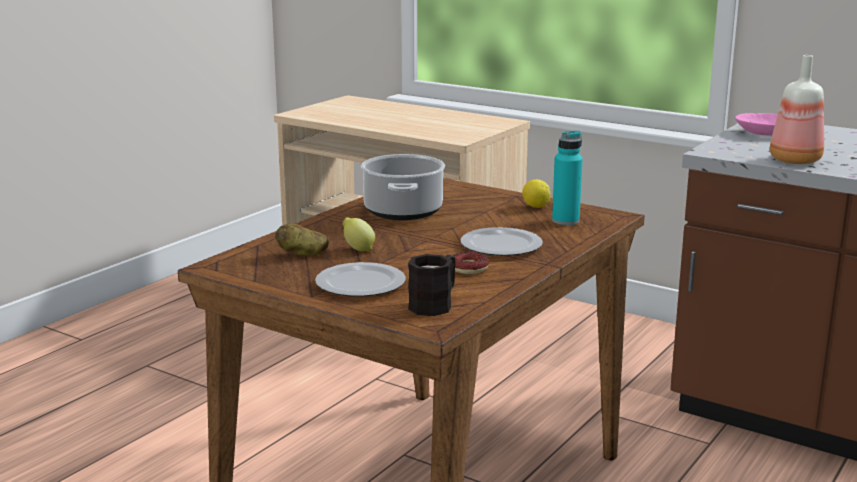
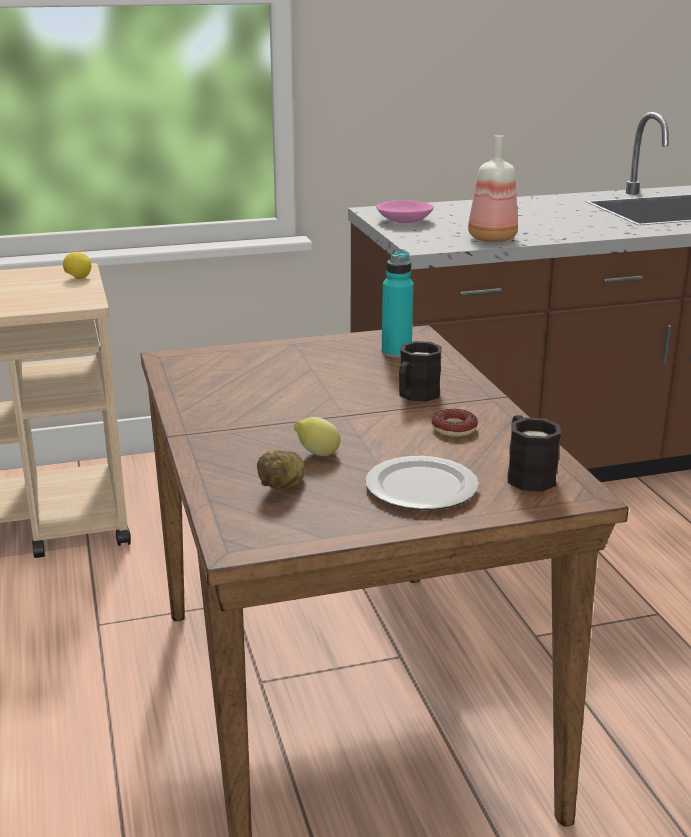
camera: 50 degrees left, 5 degrees up
(403, 211) = (244, 398): cooking pot -> none
(500, 245) = (415, 396): plate -> black mug
(535, 206) = (338, 348): lemon -> lemon (78, 278)

